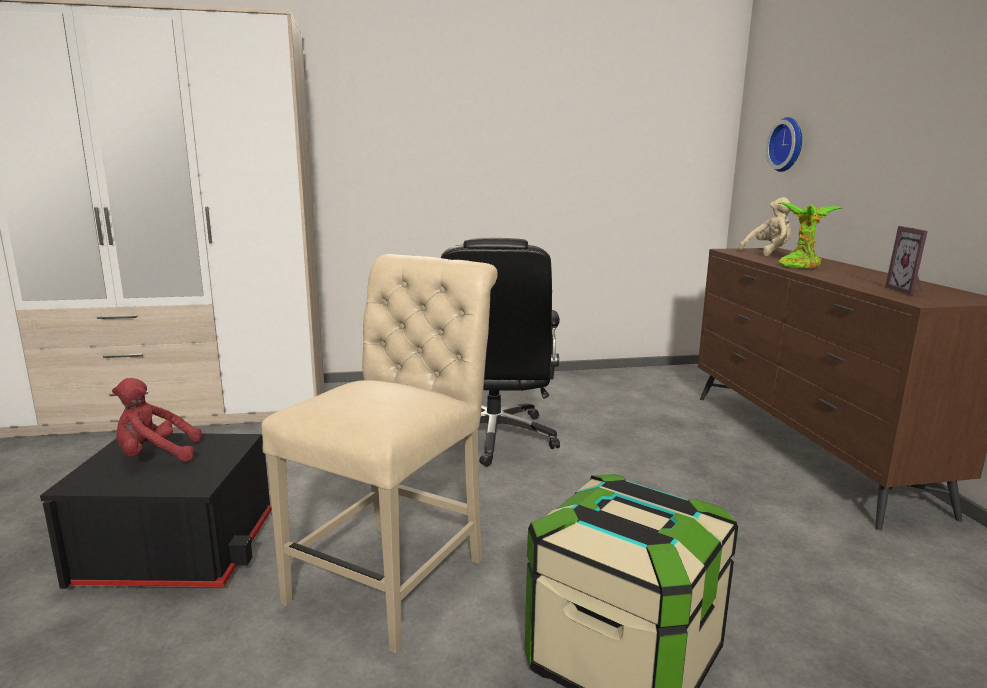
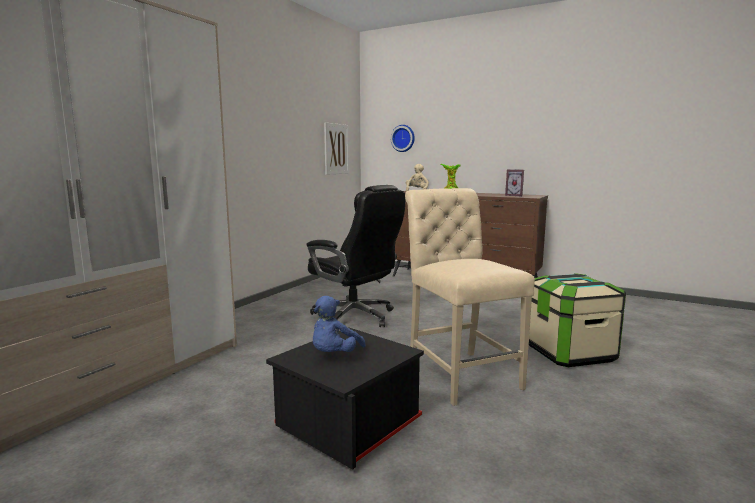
camera: 50 degrees left, 5 degrees down
(155, 456) = (334, 355): red plush toy -> blue plush toy
(660, 164) = (336, 149): none -> picture

